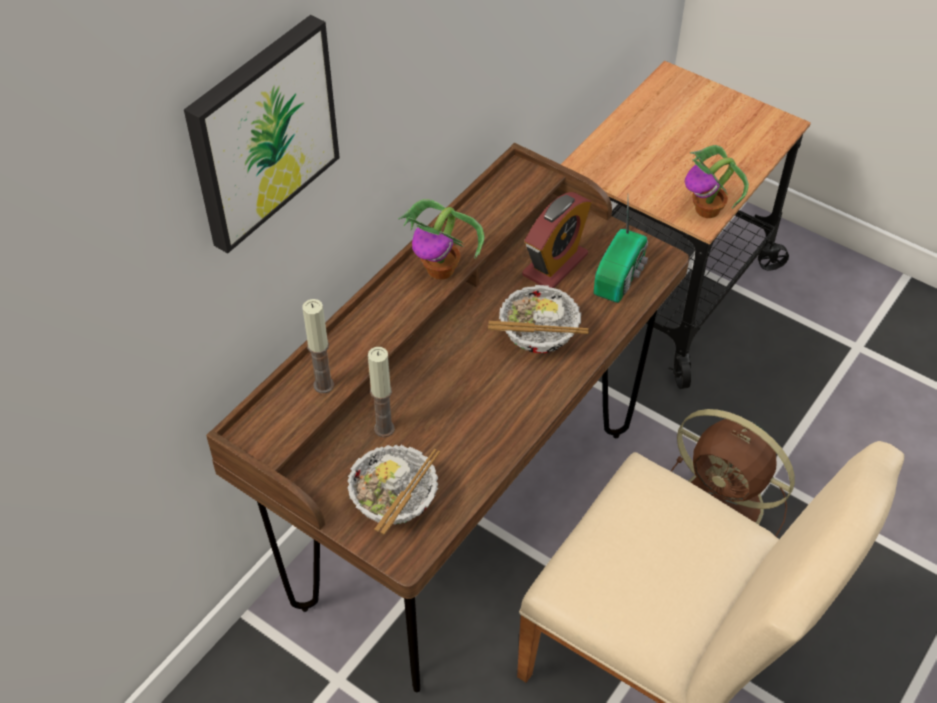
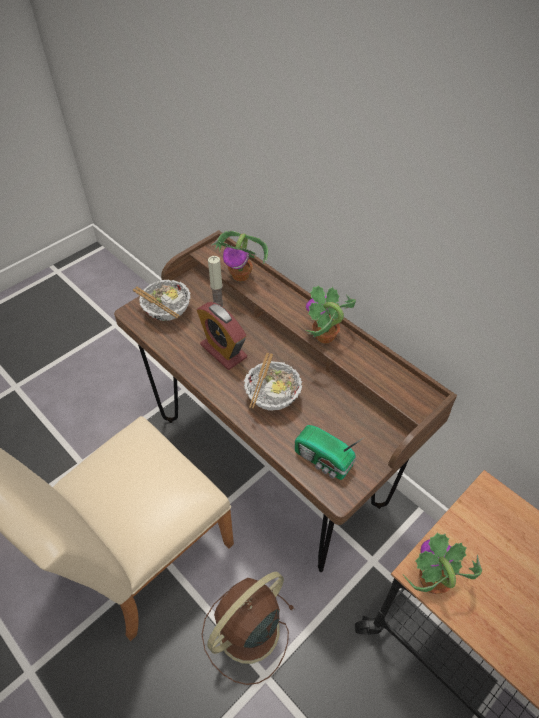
camera: 100 degrees right, 0 degrees up
(261, 132) = (283, 116): picture -> none
(323, 385) = (241, 275): candle -> potted plant
(555, 265) = (340, 419): alarm clock -> alarm clock (223, 351)

